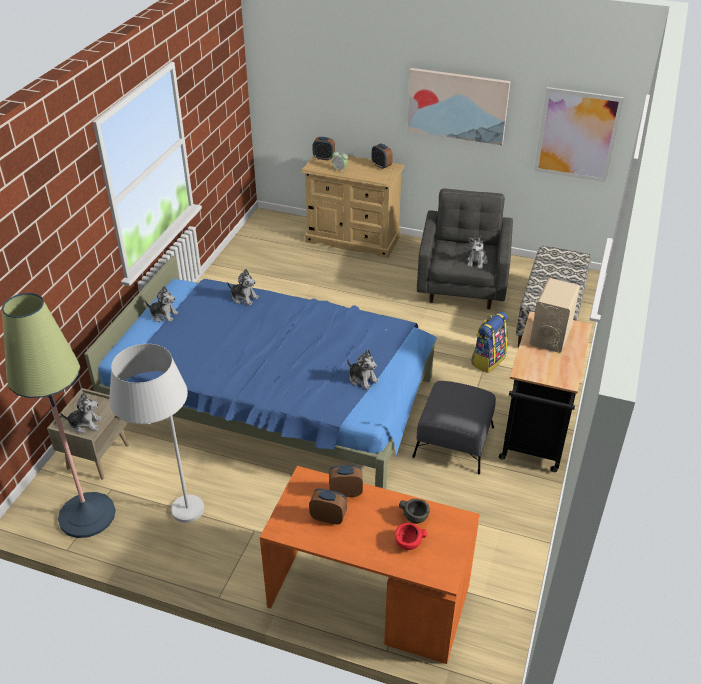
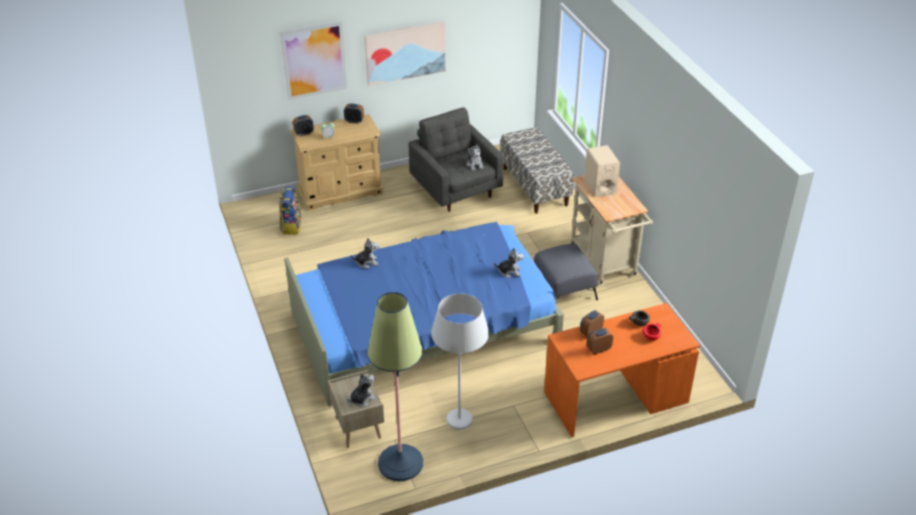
camera: 40 degrees left, 0 degrees up
(164, 315) = (326, 302): plush toy -> none
(488, 360) = (527, 230): backpack -> backpack (291, 226)
(535, 439) = (605, 263): black cart -> beige cart
(577, 135) = (497, 44): picture -> picture (314, 60)

